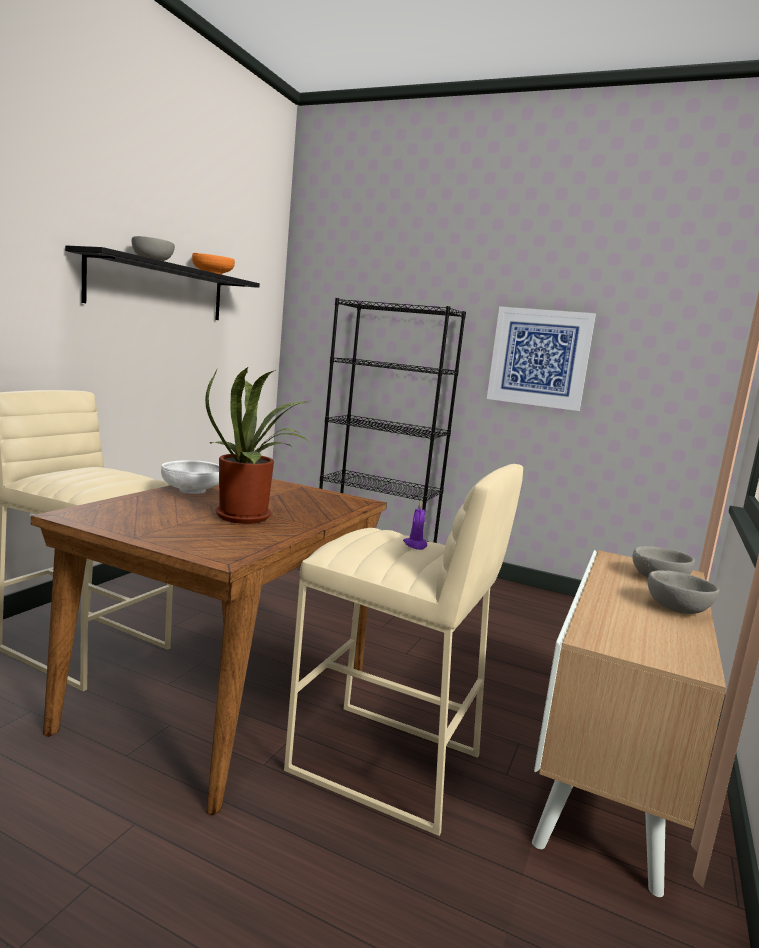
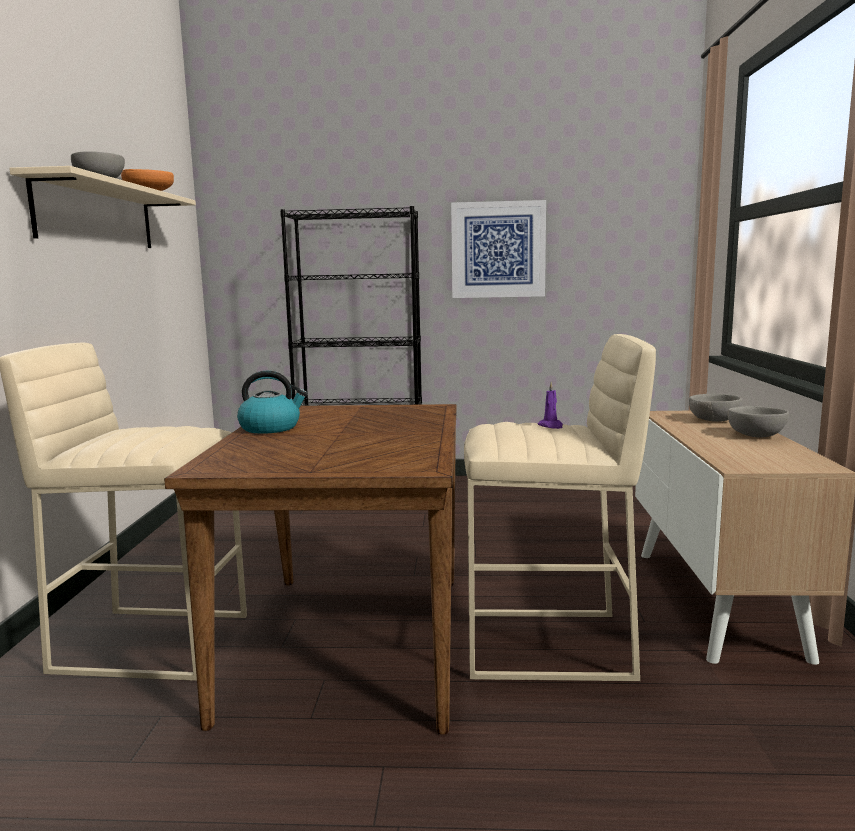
camera: 20 degrees left, 0 degrees up
(159, 289) = (97, 216): black shelf -> beige shelf
(192, 490) = (271, 428): white bowl -> kettle
(249, 517) = (372, 436): potted plant -> none

